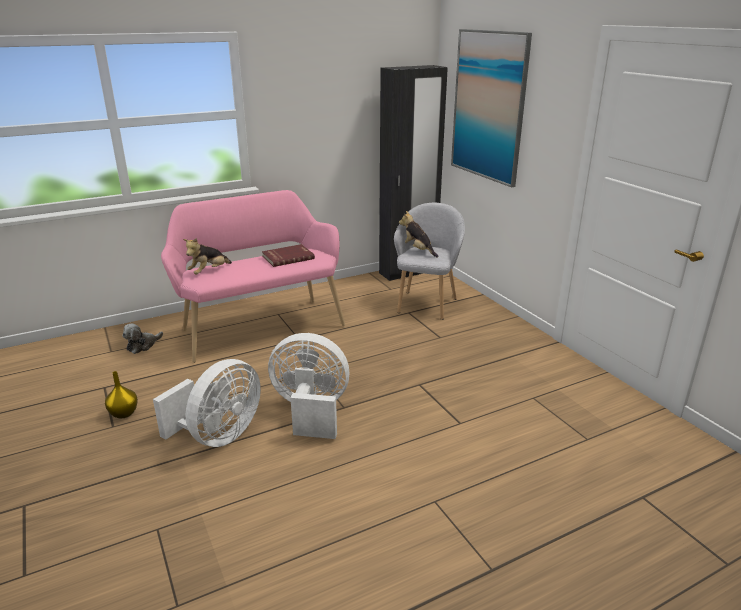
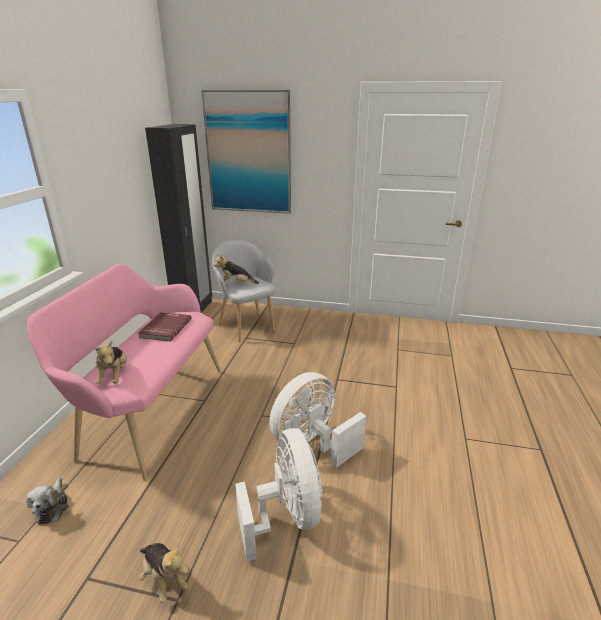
camera: 50 degrees left, 0 degrees up
(124, 413) = (164, 578): yellow vase -> plush toy

